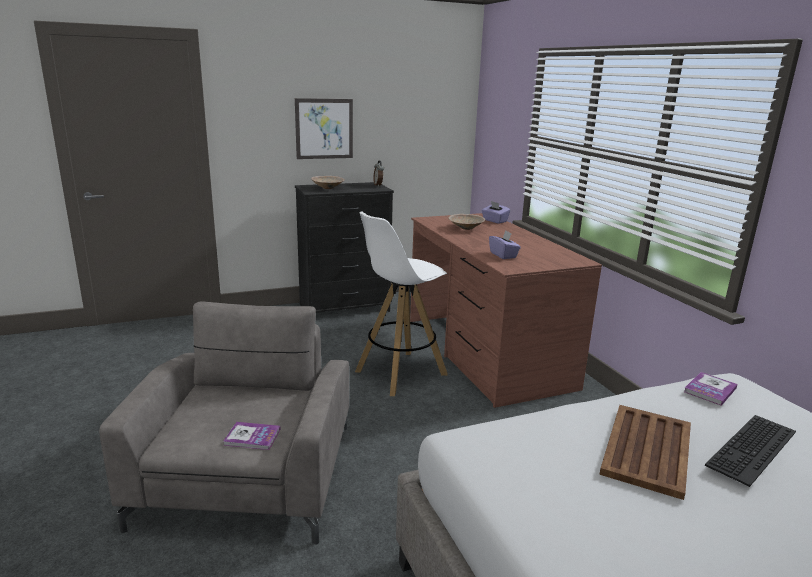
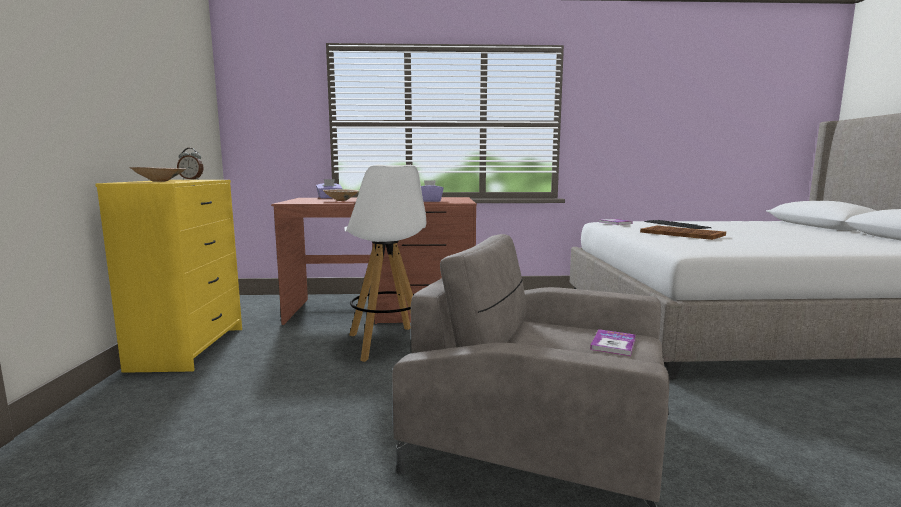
camera: 70 degrees left, 10 degrees down
(324, 129) = (111, 101): picture -> none
(344, 308) = (190, 348): black dresser -> yellow dresser

